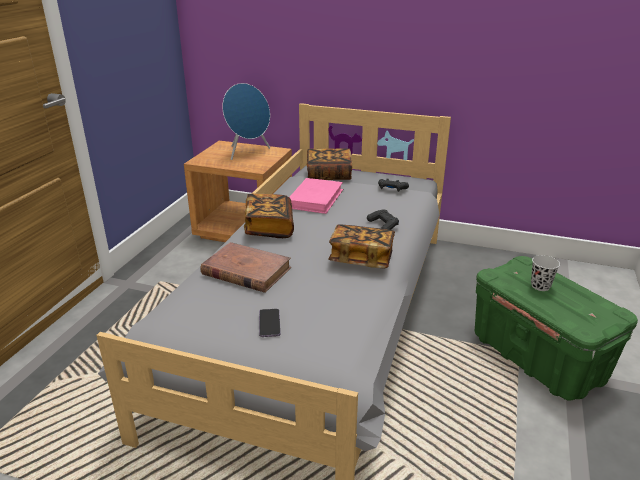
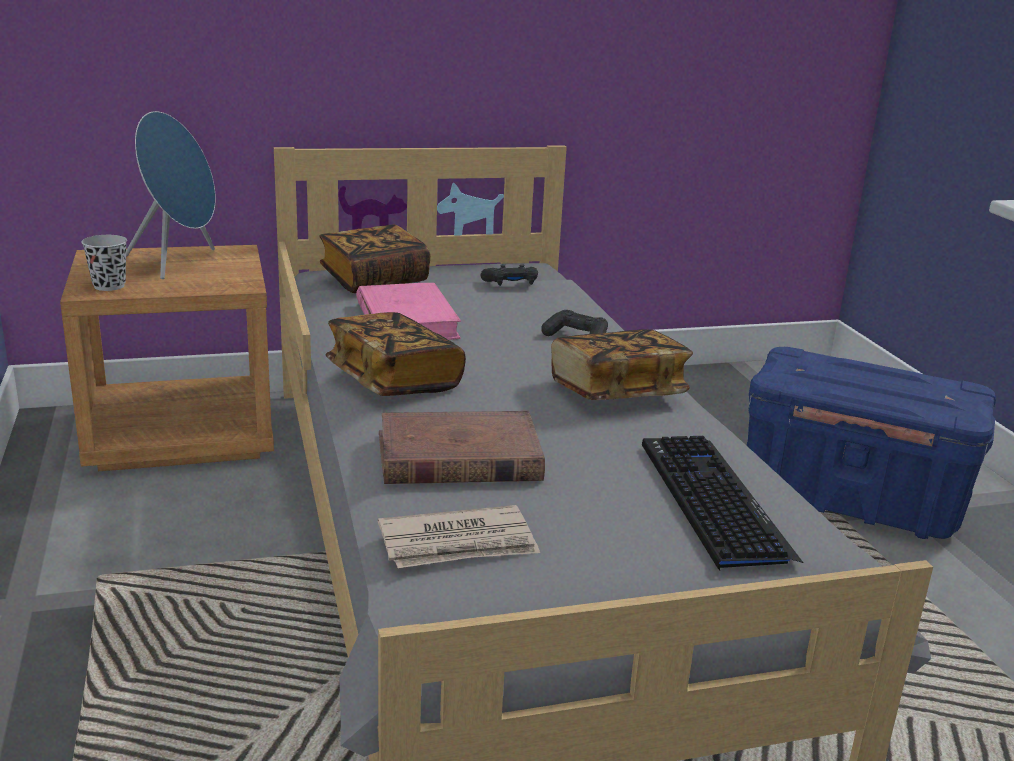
camera: 35 degrees left, 5 degrees down
(194, 309) = (459, 544): none -> newspaper
(269, 324) = (622, 524): phone -> none
(326, 327) = (712, 501): none -> keyboard
(538, 358) = (852, 499): green storage box -> blue storage box
(540, 286) = (851, 378): black cup -> black cup (109, 286)

